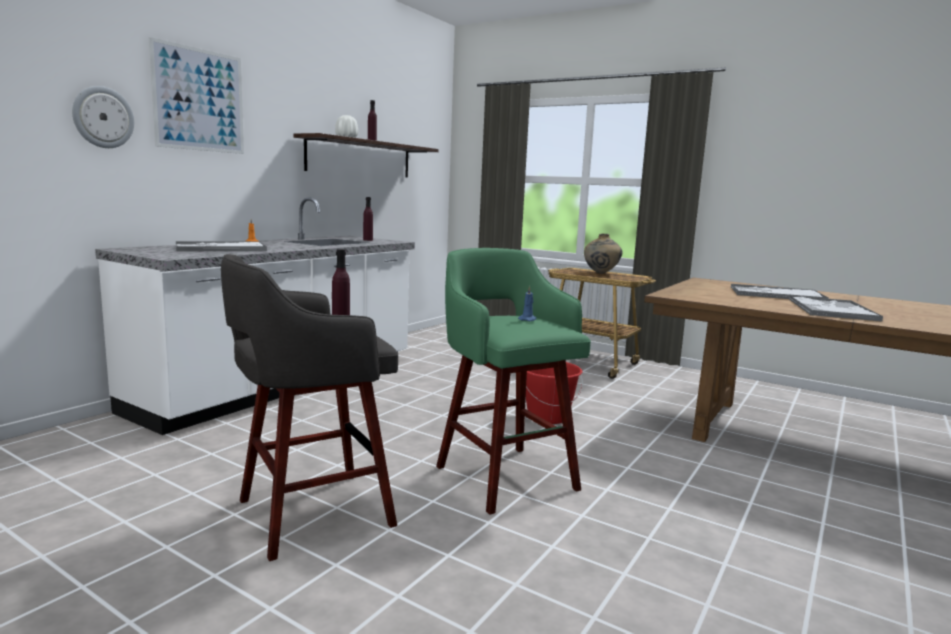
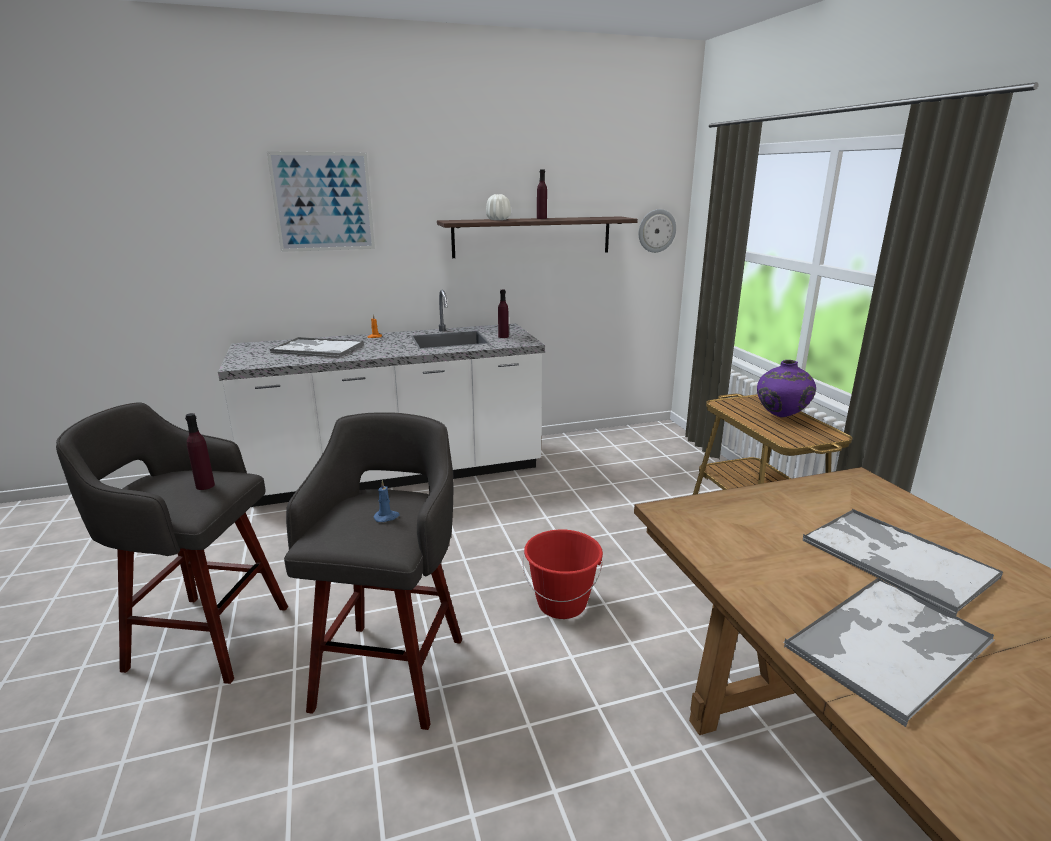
camera: 40 degrees right, 10 degrees up
(103, 117) = (230, 232): wall clock -> wall clock (656, 231)
(504, 476) = (392, 669): green stool -> grey stool
(601, 274) = (781, 417): beige vase -> purple vase

